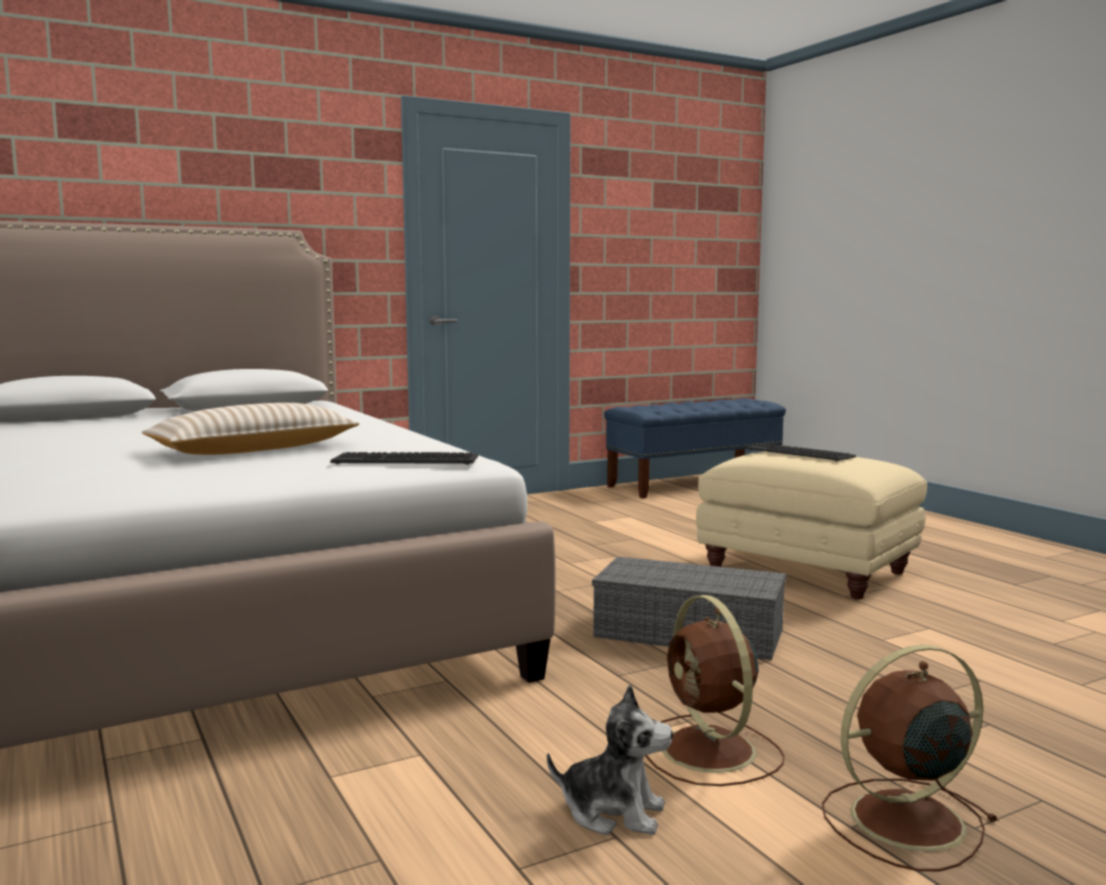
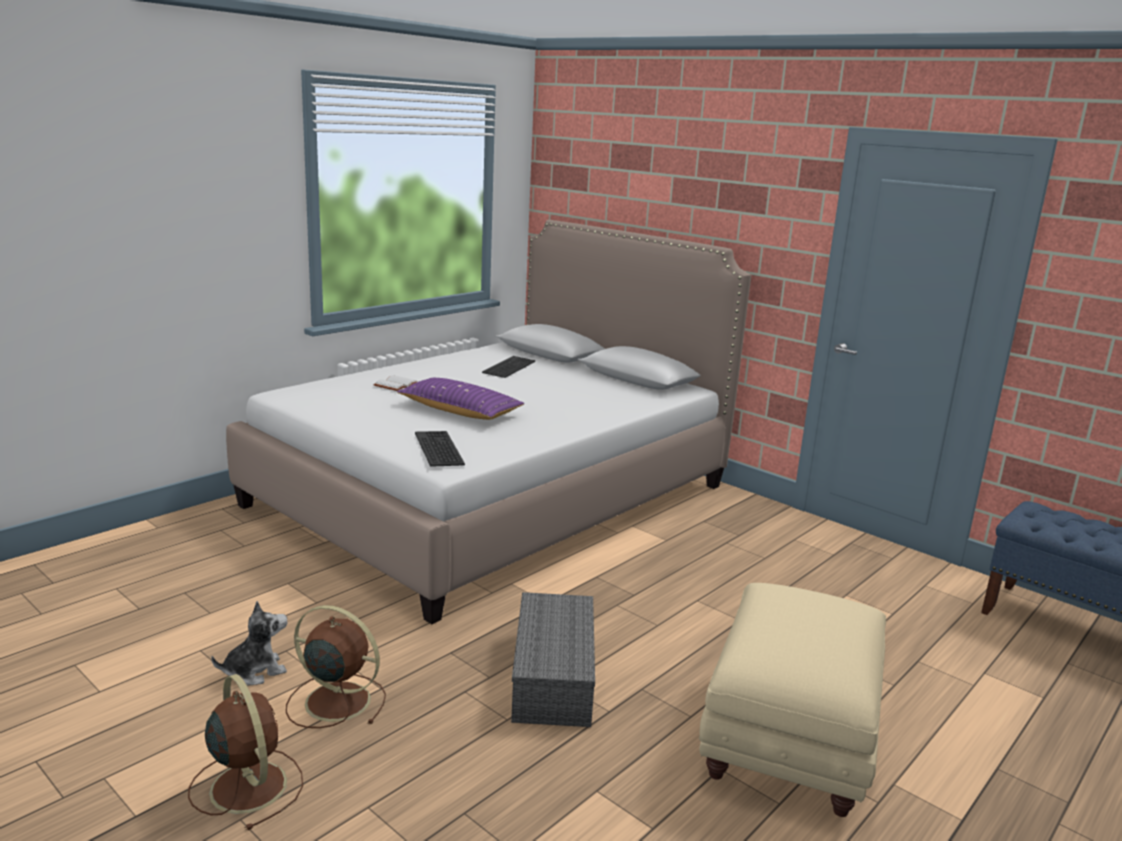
camera: 70 degrees right, 10 degrees up
(81, 458) = (397, 385): none -> white book
(254, 450) = (460, 411): beige pillow -> purple pillow
(613, 812) = (255, 671): plush toy -> plush toy turned 120 degrees counterclockwise
(710, 752) = (335, 700): brown fan -> brown fan turned 60 degrees clockwise
(800, 453) = (817, 617): keyboard -> keyboard (510, 367)

